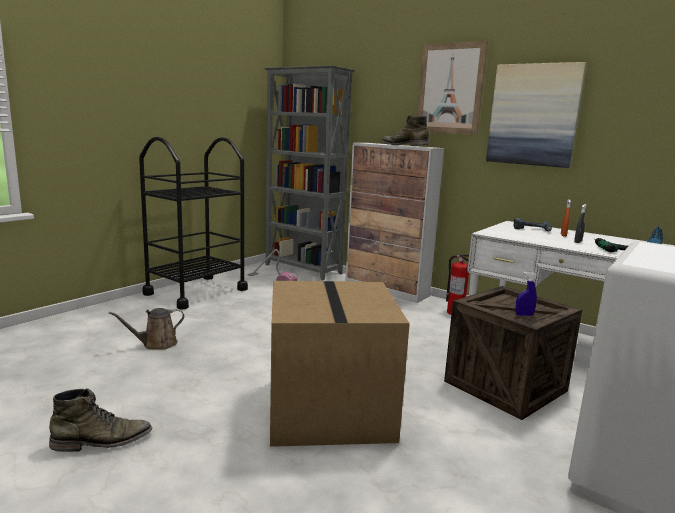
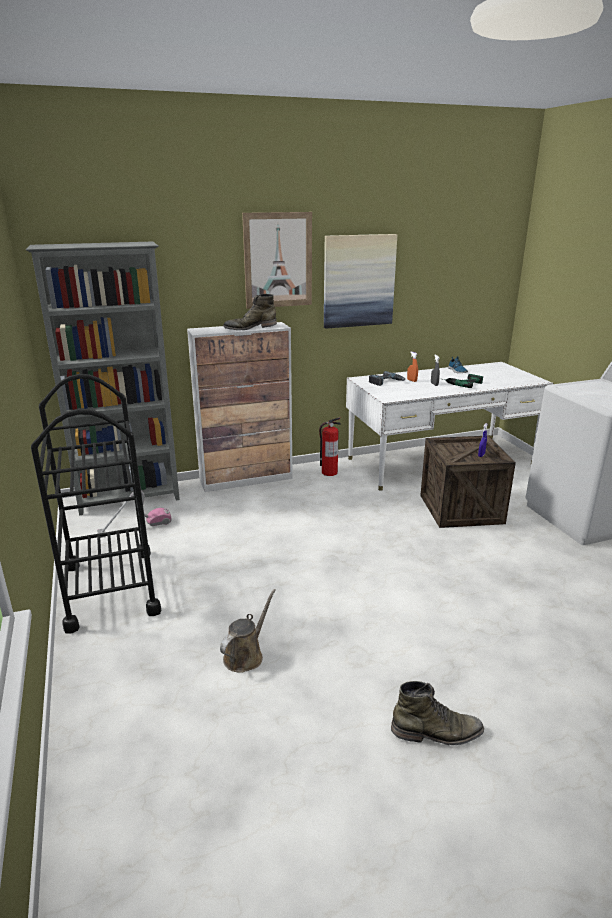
camera: 55 degrees left, 10 degrees up
(102, 441) = (437, 732): green boot -> green boot turned 75 degrees clockwise
(156, 344) = (246, 655): brown watering can -> brown watering can turned 150 degrees counterclockwise
(327, 408) = (448, 592): cardboard box -> none

